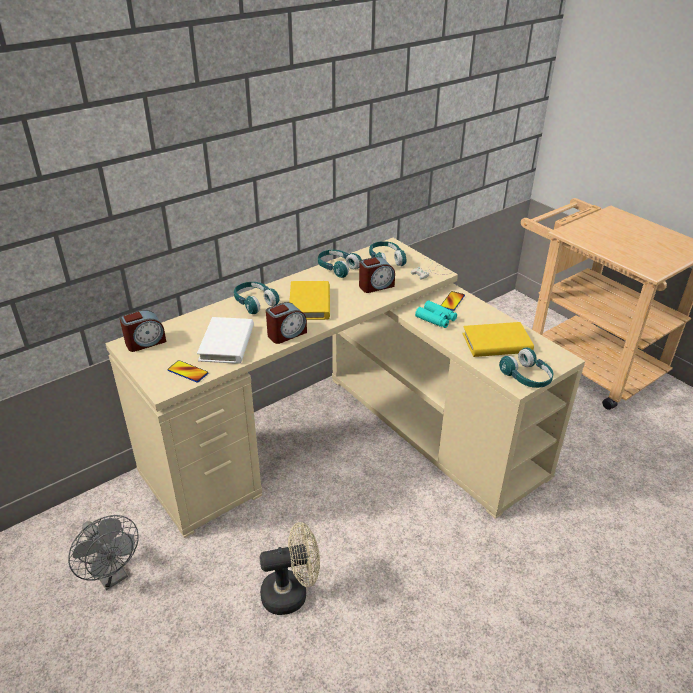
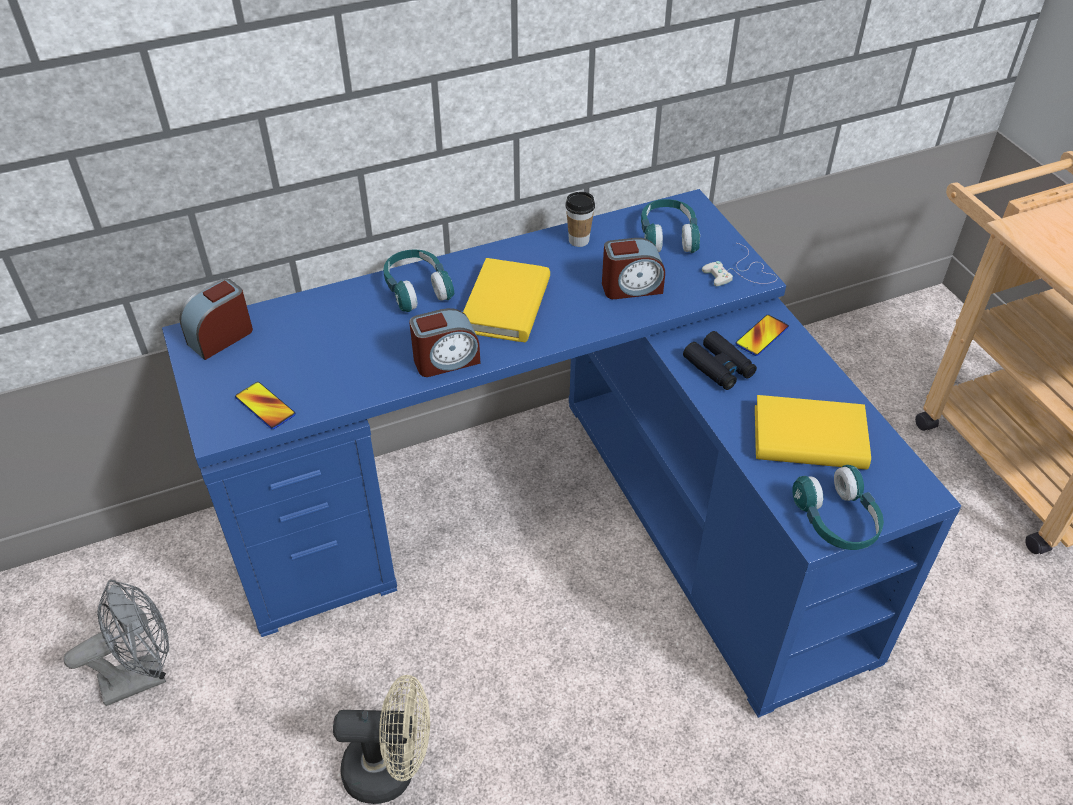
camera: 15 degrees right, 10 degrees up
(112, 575) = (143, 675): grey fan -> grey fan turned 90 degrees counterclockwise
(145, 342) = (221, 337): alarm clock -> alarm clock turned 150 degrees clockwise
(227, 343) = (344, 362): white book -> none
(337, 268) = (578, 240): turquoise headphones -> cup
(349, 437) = (564, 517): beige desk -> blue desk
(436, 319) = (719, 367): turquoise binoculars -> black binoculars

